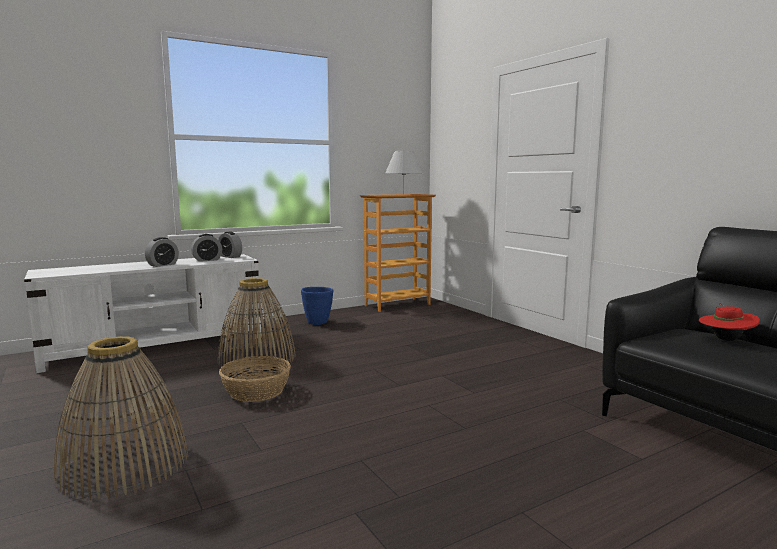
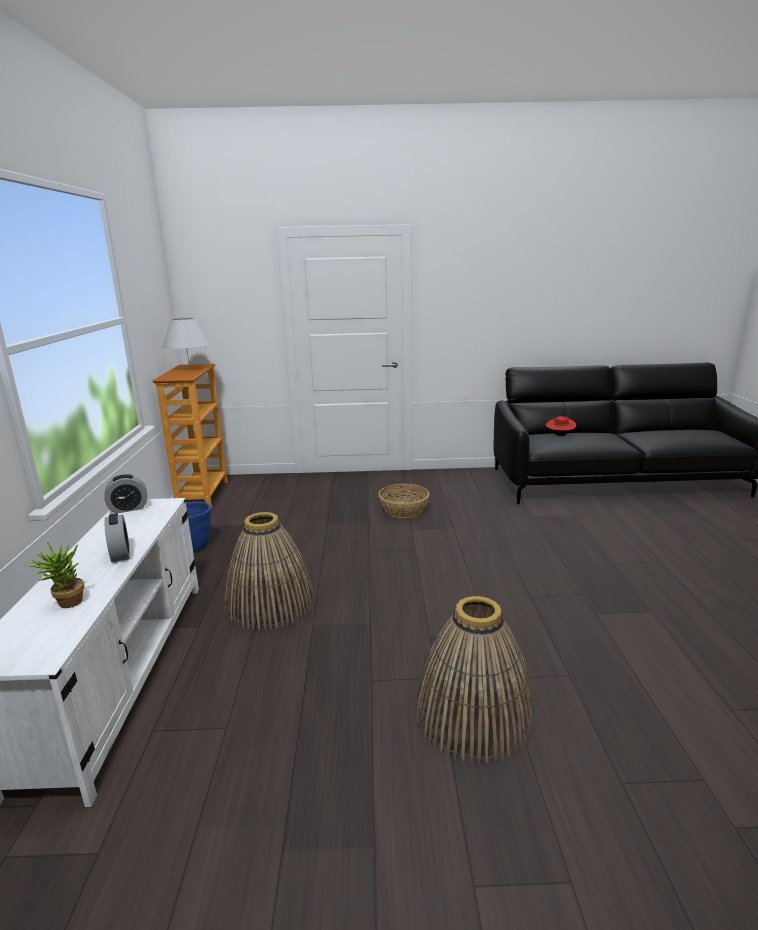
camera: 60 degrees left, 10 degrees up
(98, 268) = (65, 603): none -> potted plant
(207, 260) = (131, 524): alarm clock -> none
(256, 391) = (363, 618): basket -> basket (404, 510)

